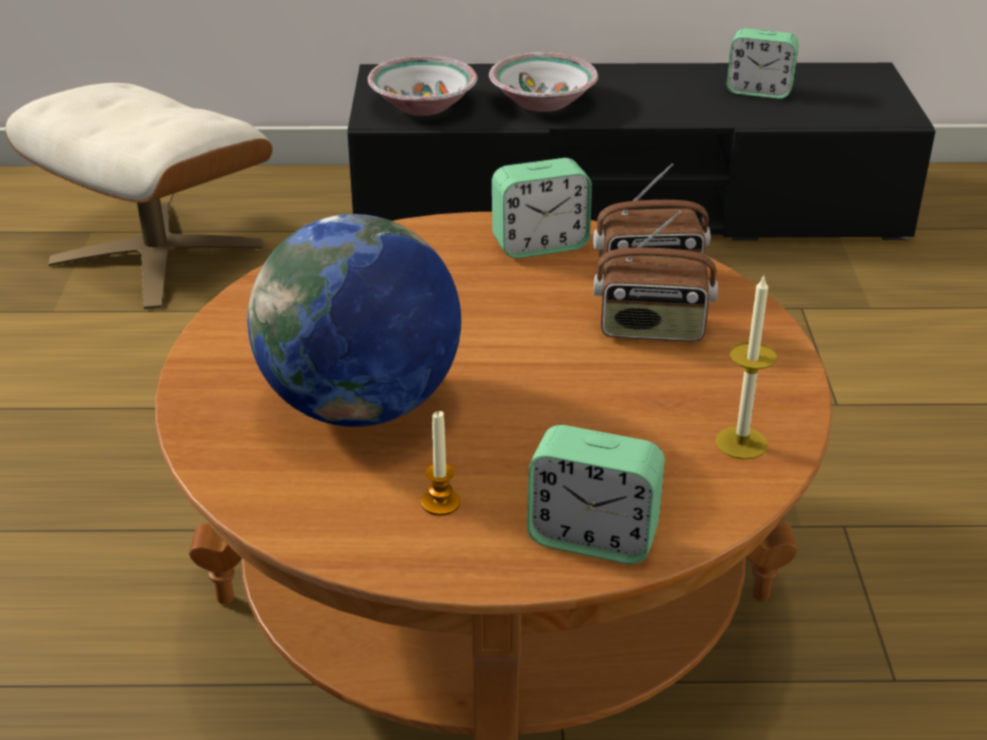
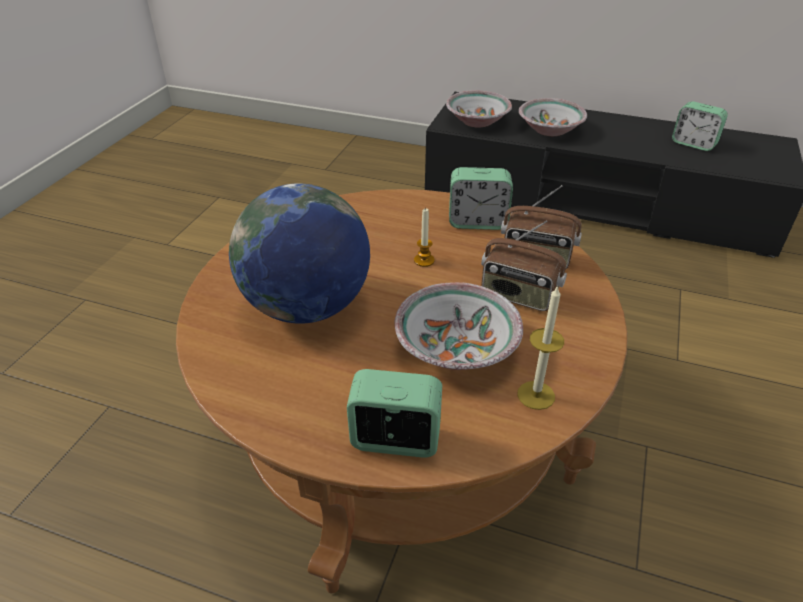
camera: 20 degrees right, 5 degrees up
(156, 254) = (317, 182): beige ottoman -> none
(440, 503) = (314, 387): candle -> candle (424, 260)
(593, 537) = (395, 440): alarm clock -> alarm clock turned 150 degrees clockwise
(606, 413) = (455, 349): none -> bowl

